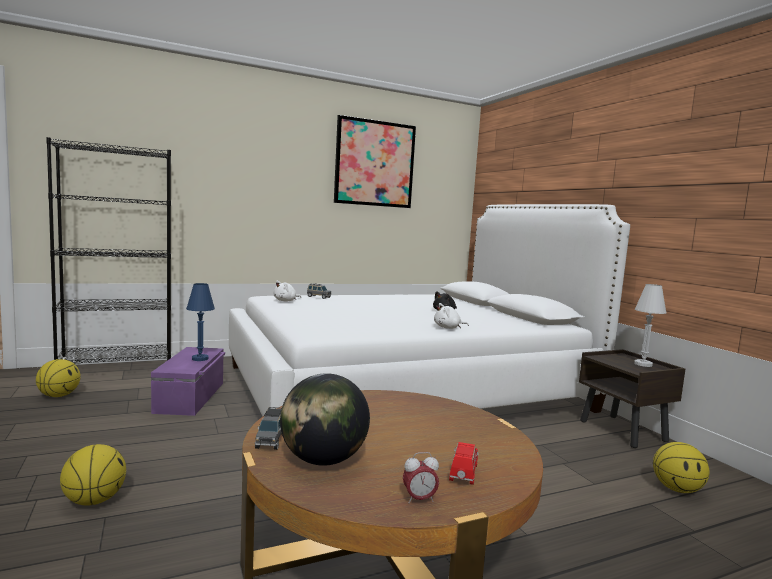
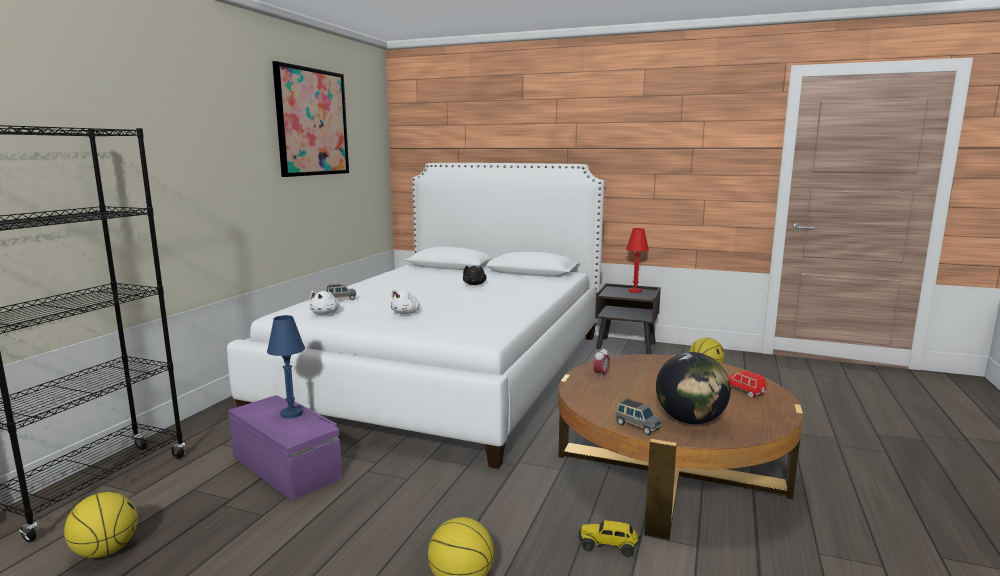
camera: 45 degrees left, 5 degrees up
(200, 550) = (608, 546): none -> toy truck
(419, 499) = (769, 413): alarm clock -> alarm clock (601, 375)
(448, 328) = (529, 298): white plush toy -> white plush toy (406, 313)
(643, 364) = (635, 291): white table lamp -> red table lamp

